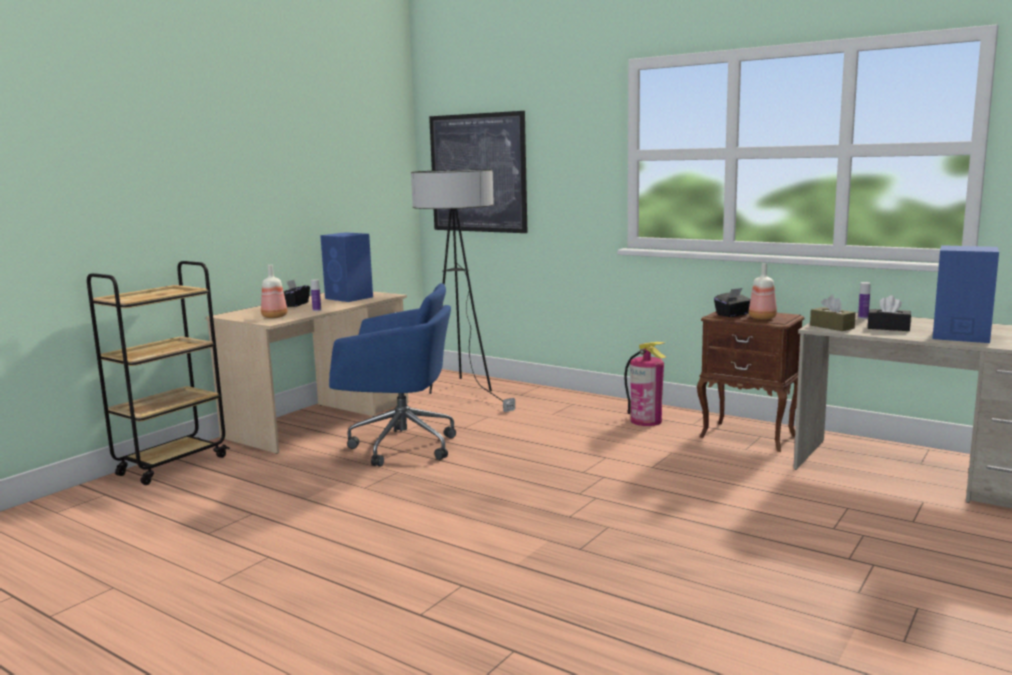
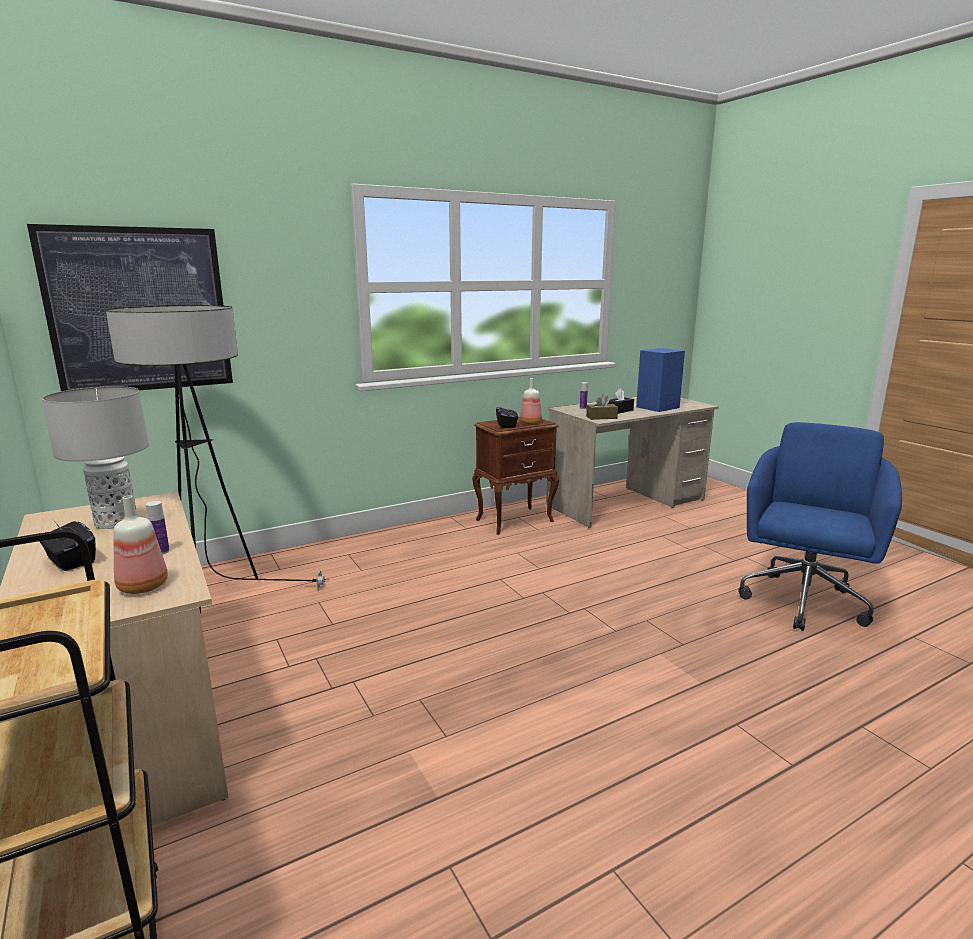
camera: 65 degrees left, 5 degrees up
(350, 298) = (117, 521): blue speaker -> white table lamp
(398, 447) = (340, 681): blue office chair -> blue office chair (802, 605)
(646, 421) = (436, 540): fire extinguisher -> none

